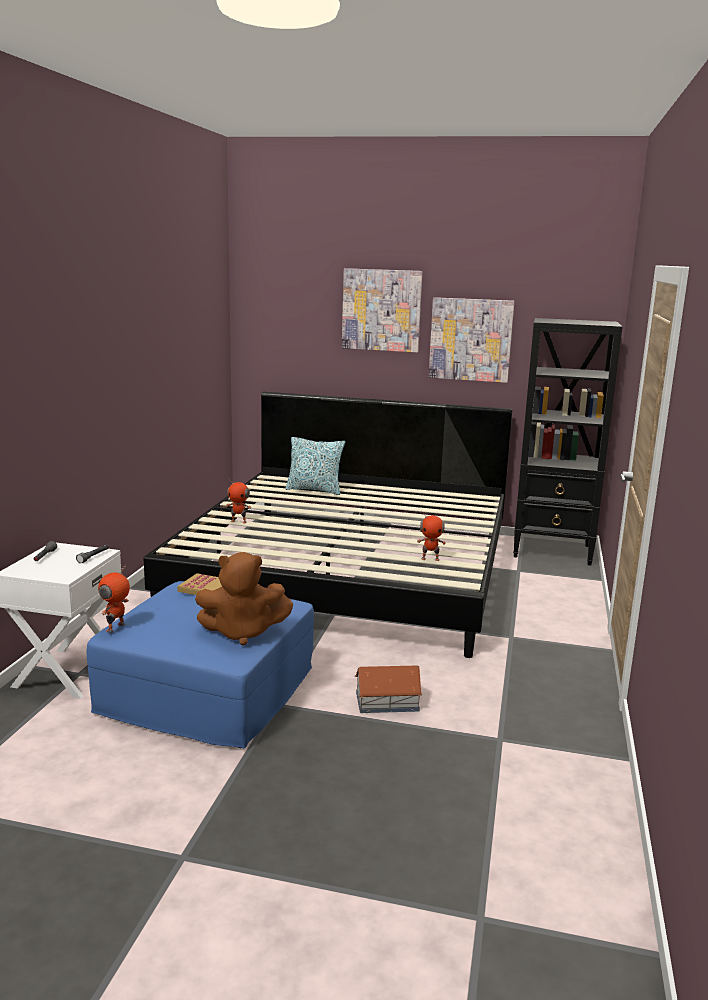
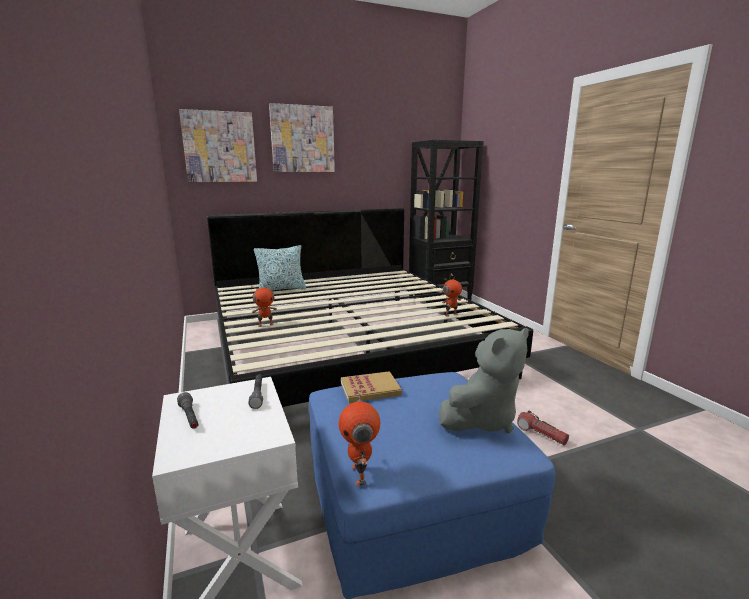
camera: 35 degrees left, 0 degrees up
(243, 632) = (482, 420): brown plush toy -> grey plush toy
(388, 702) = (541, 434): toy house -> flashlight
(470, 339) = (369, 160): picture -> picture (219, 147)

